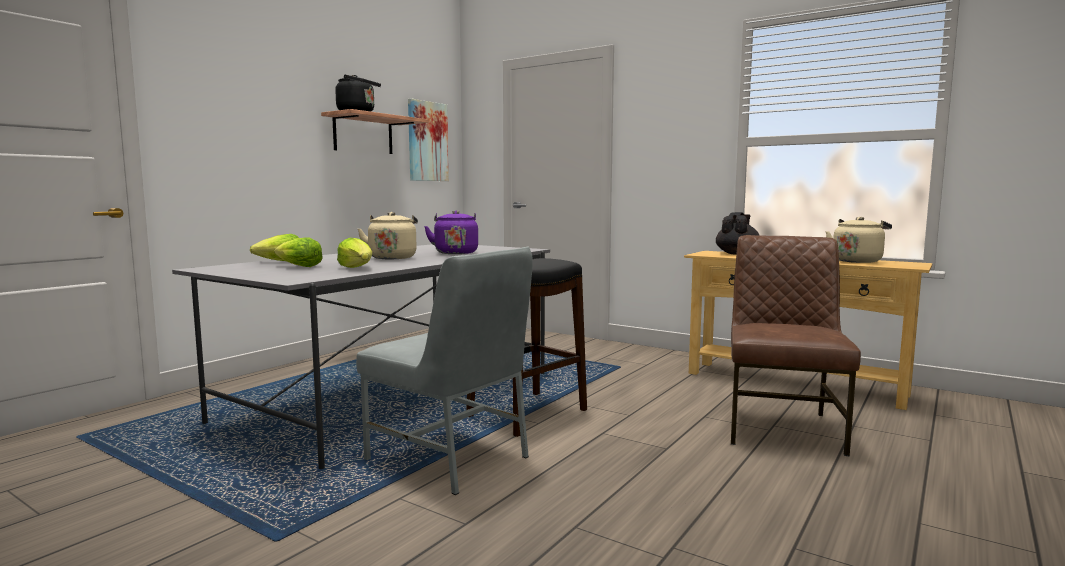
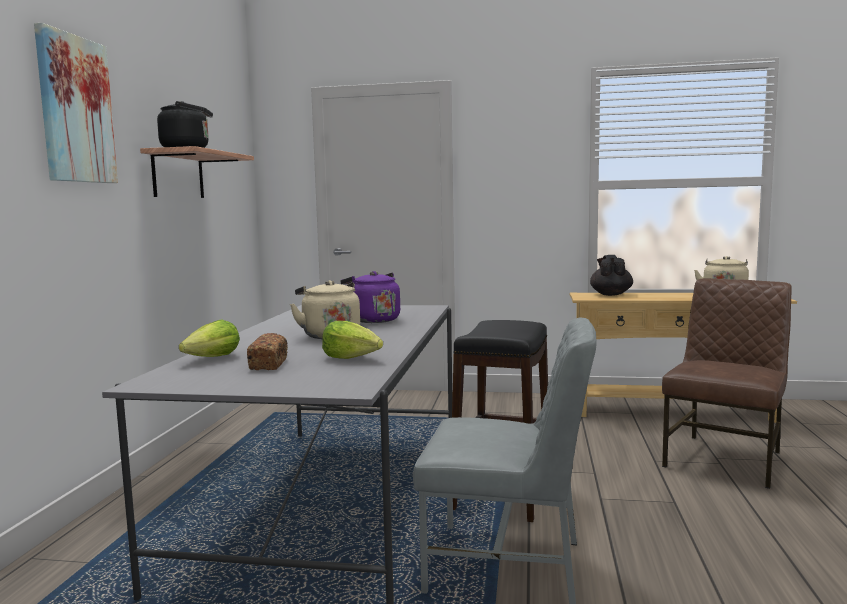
camera: 25 degrees left, 0 degrees up
(298, 266) = (269, 364): lettuce -> bread
(427, 141) = (230, 180): picture -> picture (75, 109)
(782, 428) = (725, 459): brown chair -> brown chair turned 45 degrees clockwise

